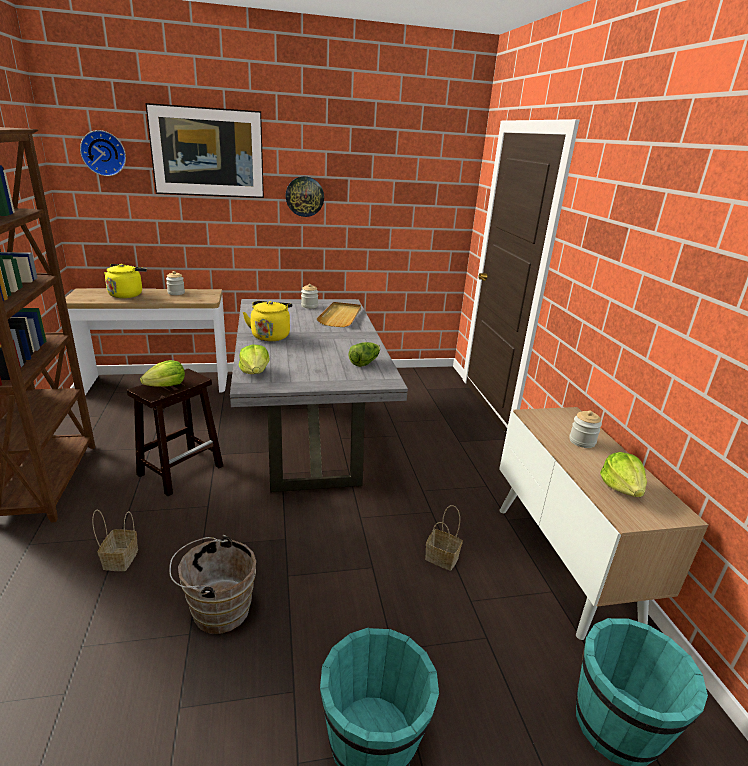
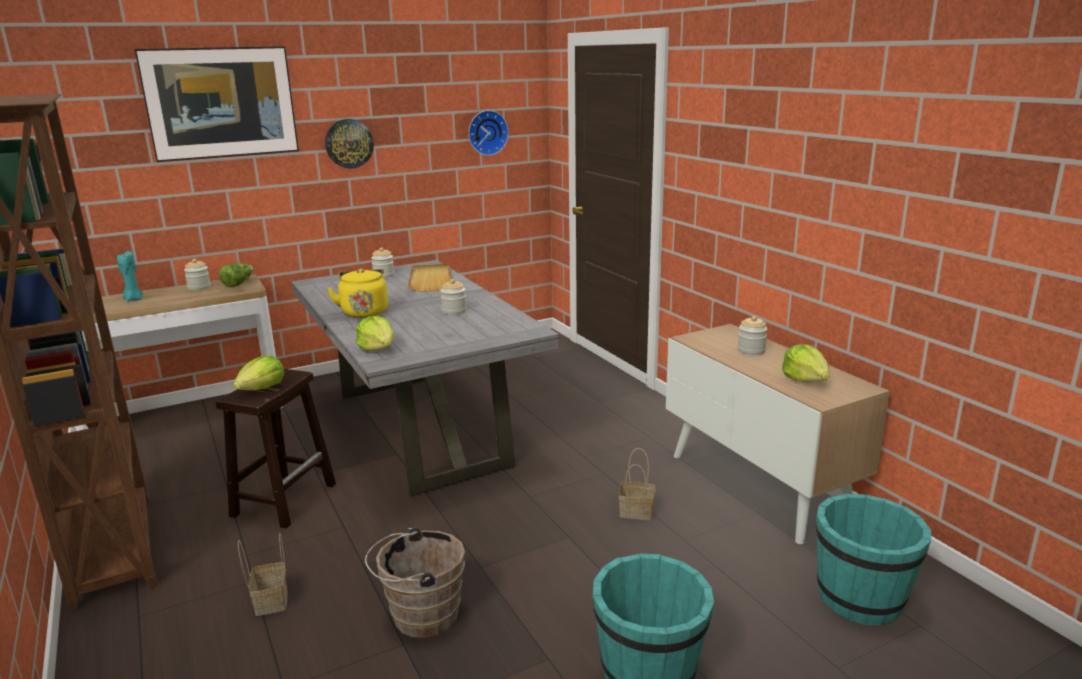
camera: 15 degrees left, 5 degrees down
(104, 153) = (81, 117): wall clock -> wall clock (487, 132)
(127, 294) = (133, 299): yellow kettle -> turquoise candle
(338, 348) = (454, 311): none -> jar
(364, 362) = (494, 319): lettuce -> lettuce (238, 284)

